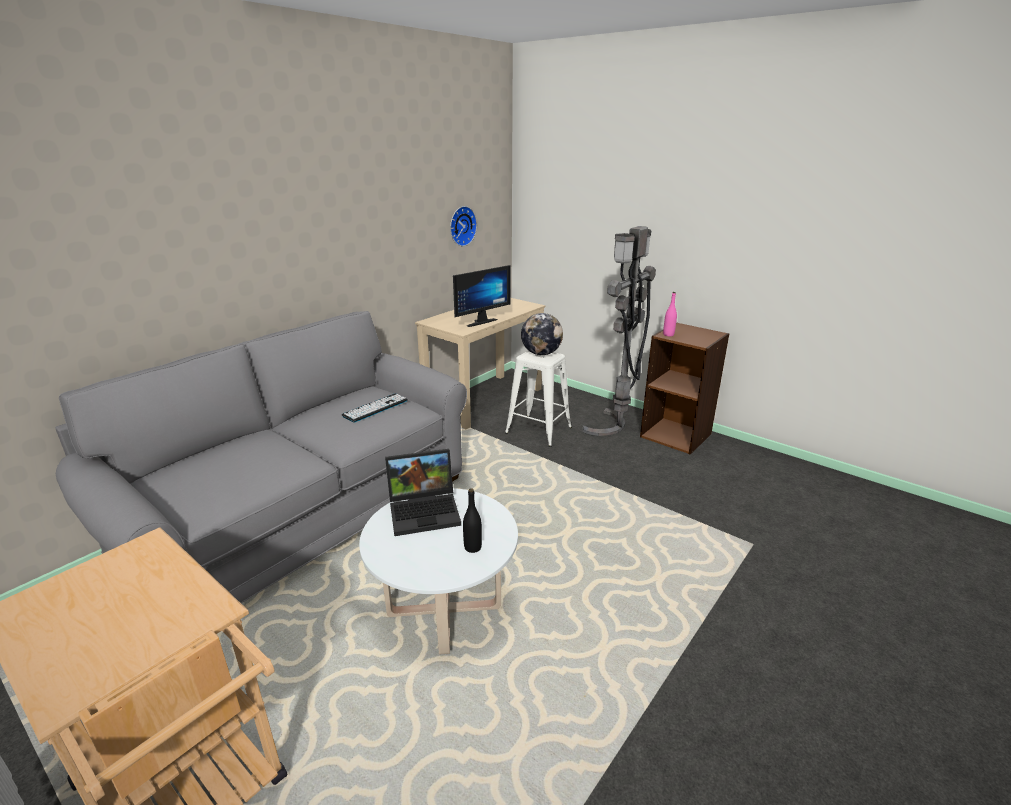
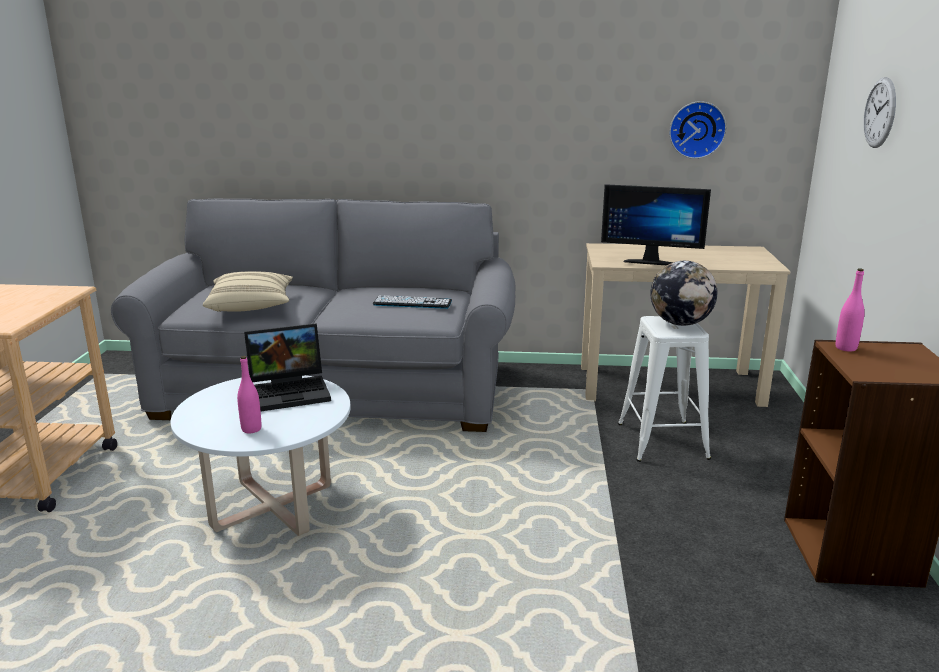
camera: 55 degrees right, 5 degrees down
(258, 472) = (251, 307): none -> beige pillow
(426, 510) = (291, 391): laptop -> laptop turned 60 degrees counterclockwise
(472, 547) = (251, 429): black bottle -> pink bottle
(588, 204) = (879, 112): none -> wall clock
(615, 428) = (771, 492): grey floor lamp -> none

